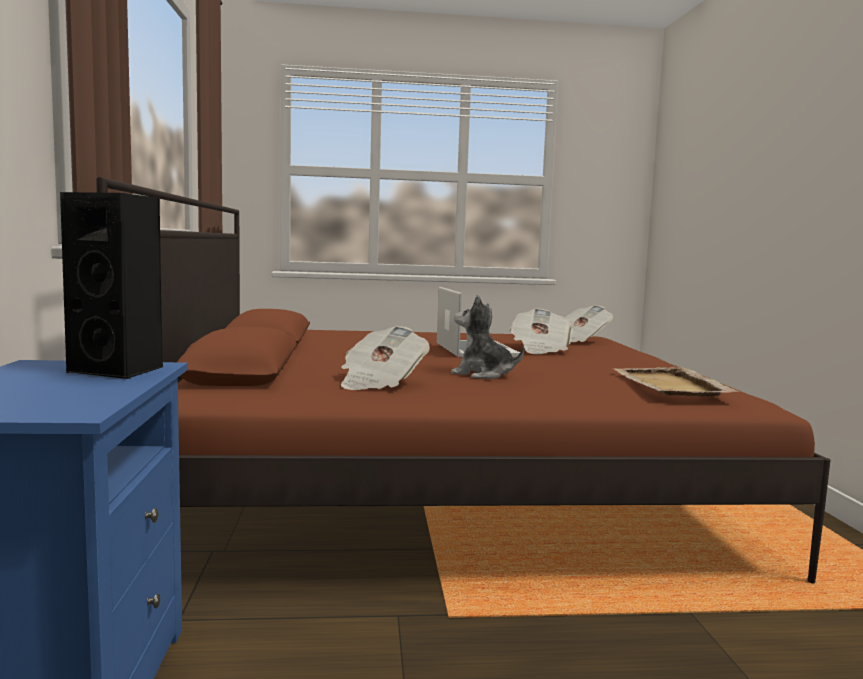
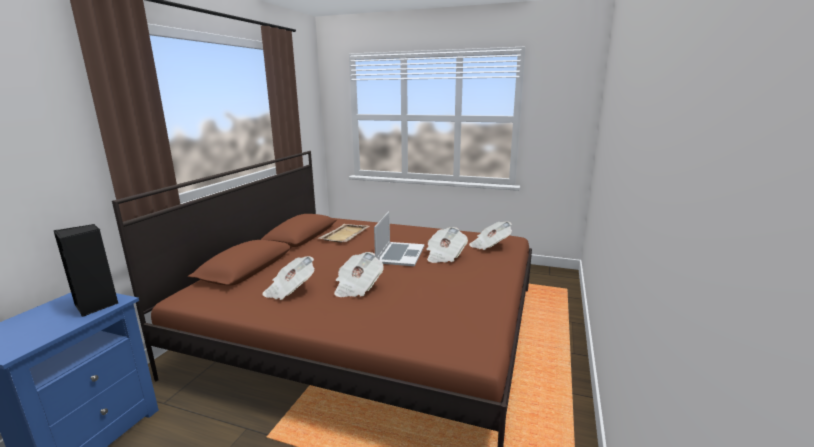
camera: 25 degrees right, 10 degrees up
(483, 374) = (357, 287): plush toy -> newspaper
(670, 386) = (446, 320): beige tray -> beige tray (344, 235)

